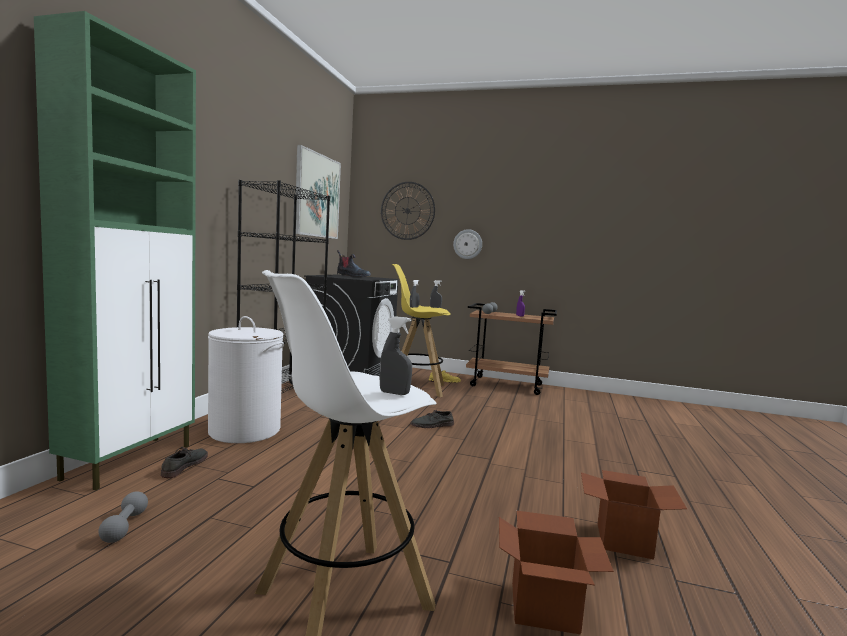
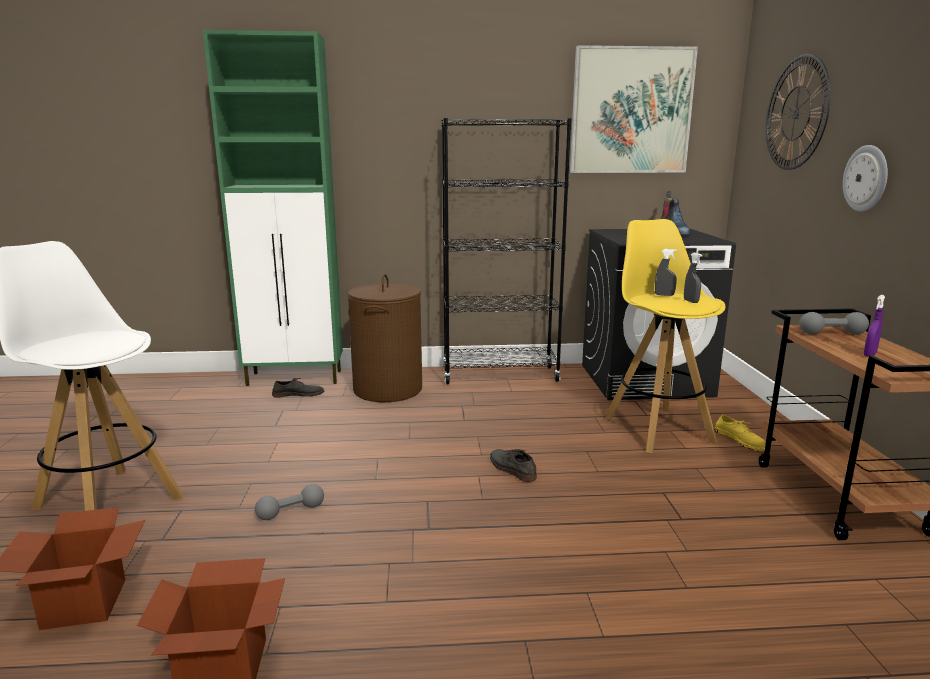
camera: 70 degrees right, 10 degrees up
(124, 526) = (198, 409): grey dumbbell -> grey dumbbell (291, 512)
(245, 430) = (388, 389): white laundry basket -> brown laundry basket
(394, 393) = (60, 350): grey spray bottle -> none

